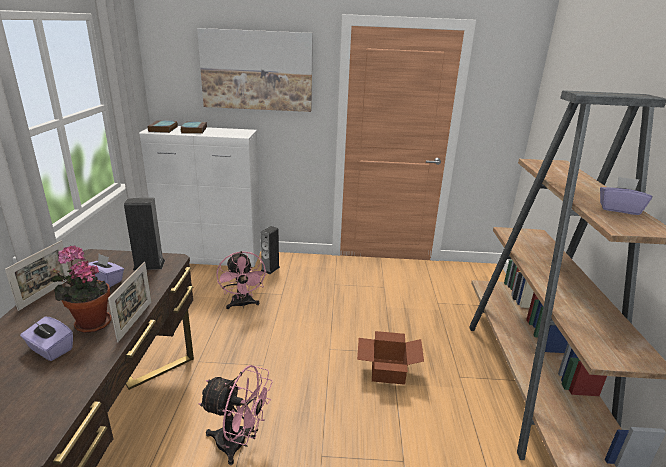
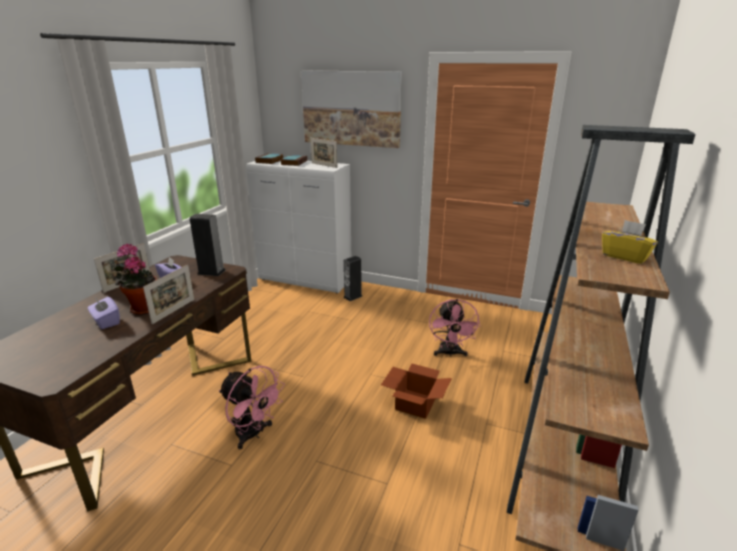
camera: 20 degrees right, 0 degrees up
(231, 132) = (324, 165): none -> picture frame
(242, 305) = (312, 324): pink fan -> pink fan (450, 353)
(619, 209) = (625, 256): purple tissue box -> yellow tissue box

